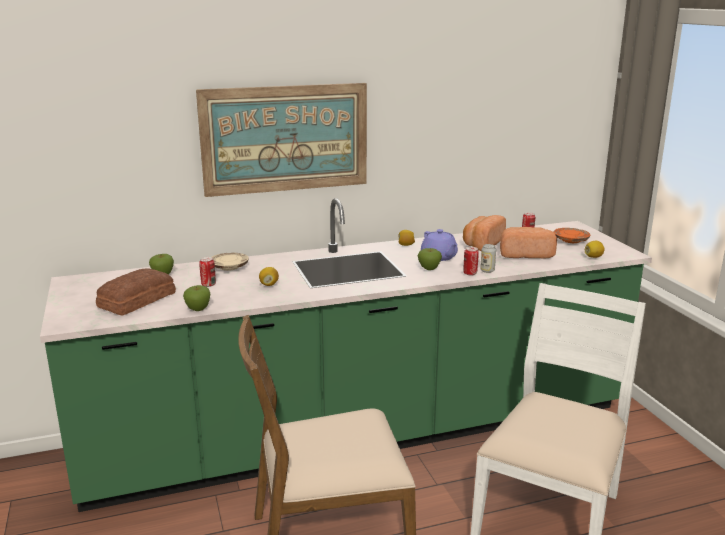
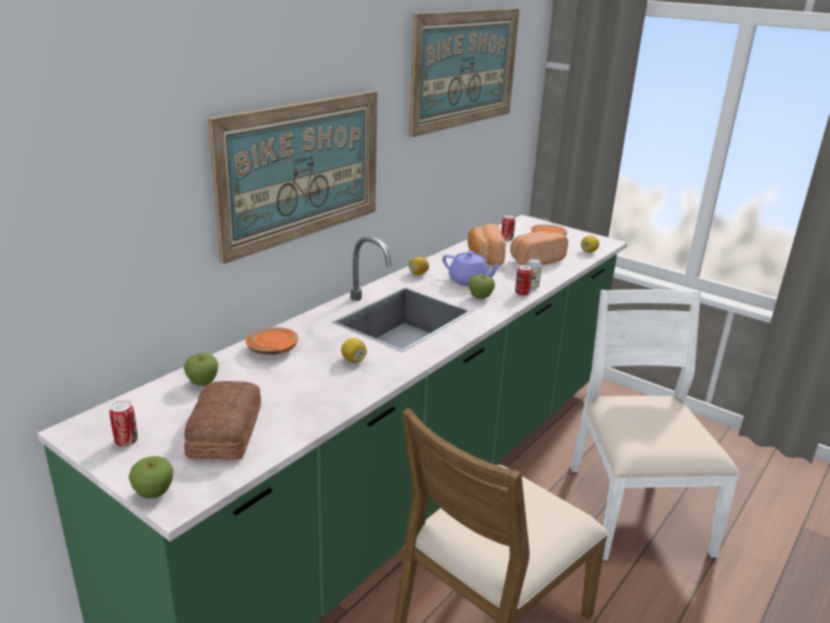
camera: 35 degrees left, 5 degrees up
(198, 309) = (322, 418): apple -> apple (154, 493)
(208, 284) = (283, 380): can -> can (126, 441)
(229, 267) = (272, 349): beige plate -> orange plate
(485, 71) = (465, 68): none -> picture

